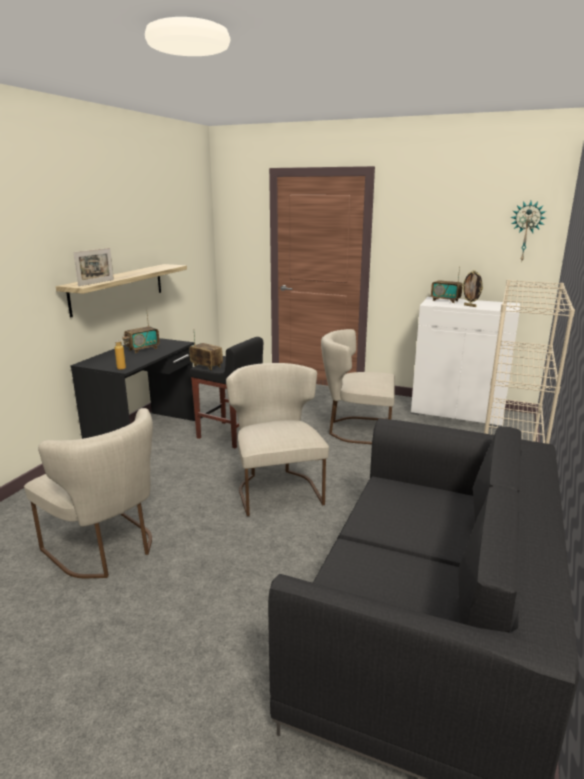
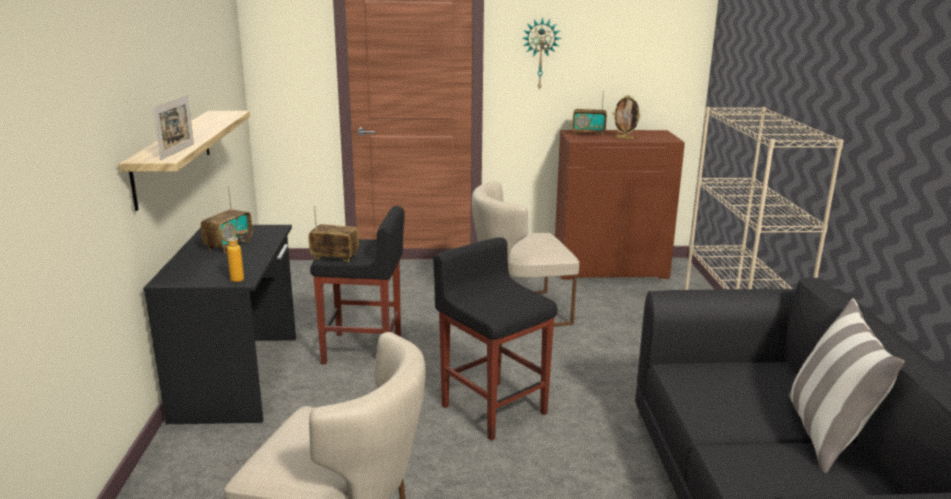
camera: 25 degrees left, 0 degrees up
(276, 489) = (493, 408): beige chair -> black stool
(454, 559) = (827, 435): none -> pillow
(458, 412) = (610, 268): white cabinet -> brown cabinet
(526, 231) = (670, 45): wall clock -> wall clock (540, 54)

